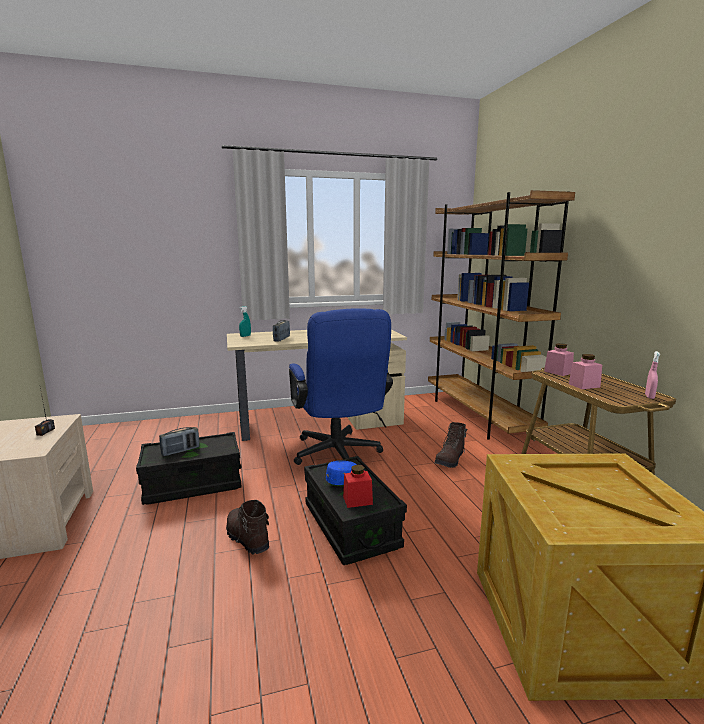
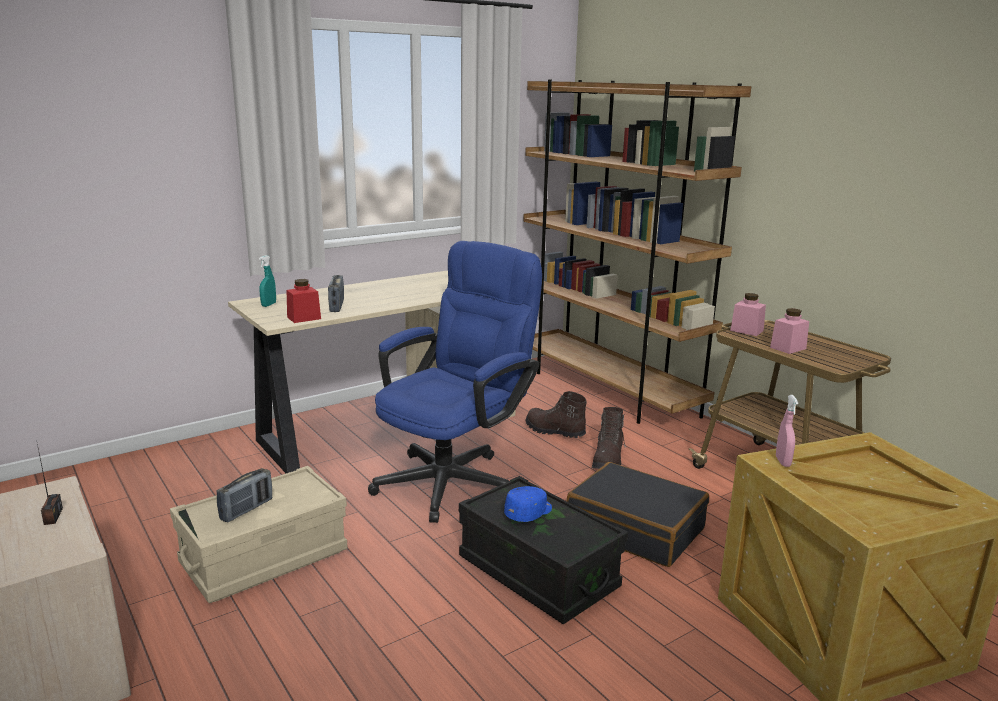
camera: 20 degrees left, 5 degrees up
(193, 484) = (264, 558): black storage box -> beige storage box
(246, 538) = (409, 619): brown boot -> brown boot (554, 431)
(338, 456) = (455, 478): blue office chair -> blue office chair turned 105 degrees counterclockwise
(357, 500) = (563, 537): red jar -> red jar (304, 318)
(442, 509) = (635, 528): none -> black suitcase
(649, 396) = (863, 357): pink spray bottle -> pink spray bottle (783, 462)

